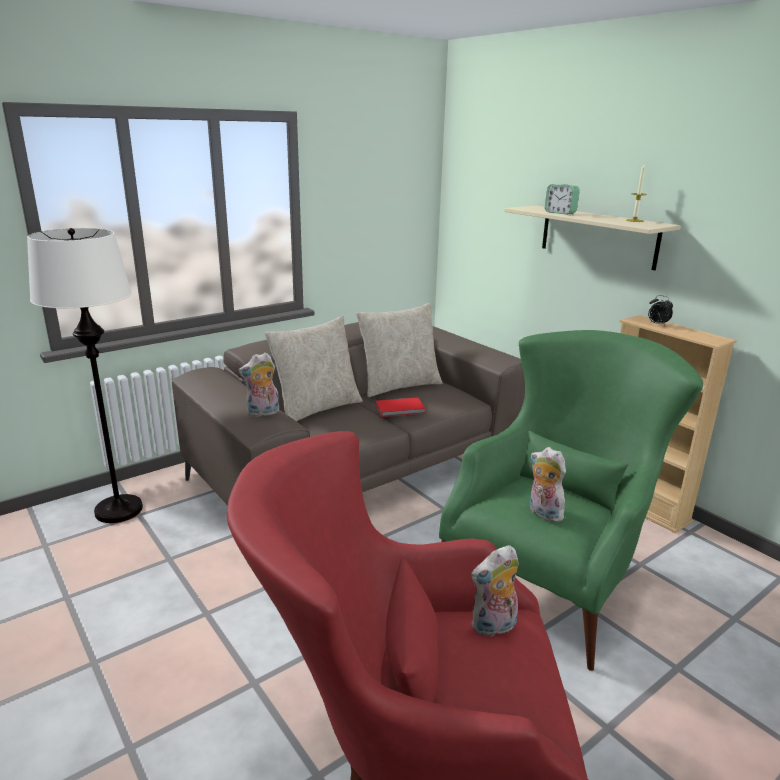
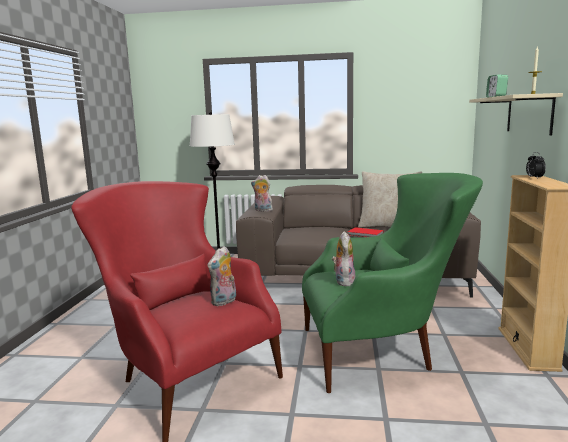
camera: 45 degrees right, 10 degrees down
(316, 408) = (321, 226): beige pillow -> none
(493, 627) = (224, 302): plush toy -> plush toy turned 75 degrees counterclockwise

